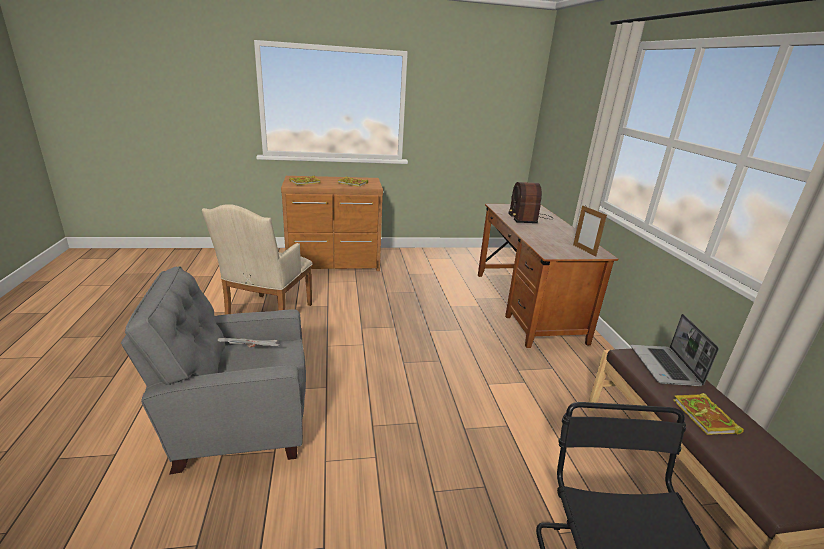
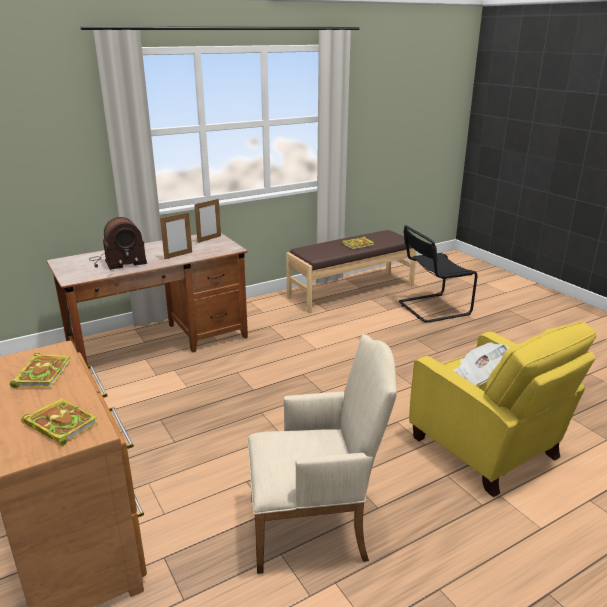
camera: 110 degrees left, 0 degrees up
(238, 425) = (487, 449): grey armchair -> yellow armchair
(536, 234) = (178, 255): none -> picture frame
(665, 367) = (318, 249): laptop -> none

